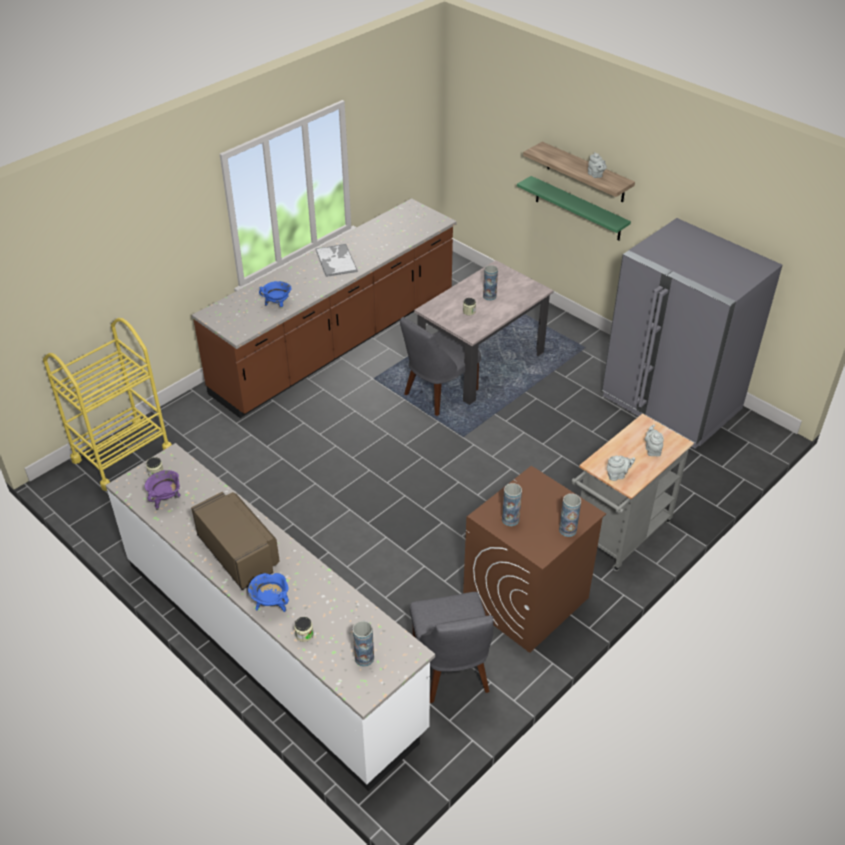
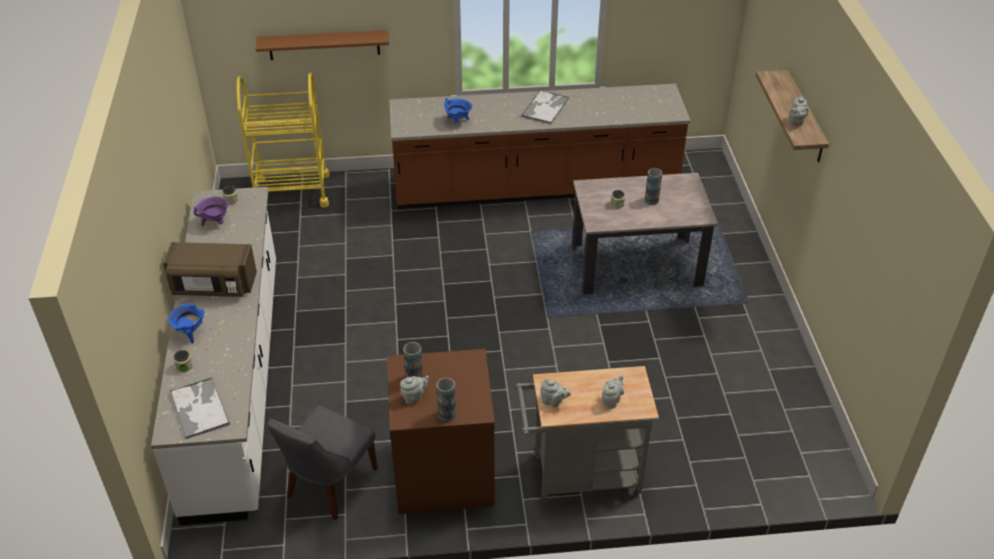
camera: 40 degrees right, 0 degrees up
(115, 284) = (324, 45): none -> brown shelf
(239, 553) = (213, 286): brown microwave -> brown microwave turned 90 degrees clockwise
(364, 658) = (199, 408): vase -> tray
(437, 393) = (568, 271): grey chair -> none
(528, 533) = (414, 397): none -> grey teapot
(578, 209) = (794, 154): green shelf -> none
(670, 403) = (772, 396): grey fridge -> none

